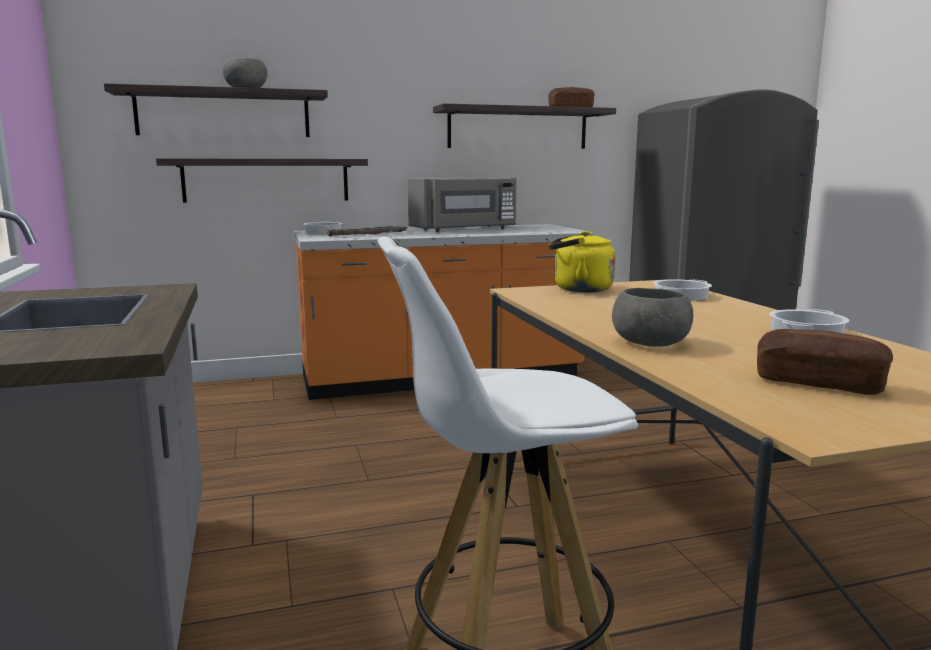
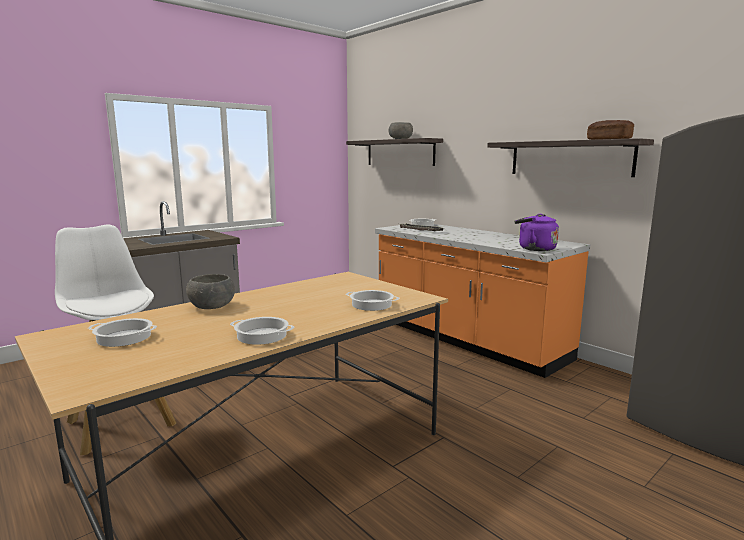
camera: 65 degrees right, 0 degrees up
(266, 180) = (414, 191): shelf -> none
(464, 229) = (492, 236): grey microwave -> none
(558, 231) = (534, 249): none -> purple kettle
(578, 289) = (366, 284): yellow kettle -> none
(818, 383) = (125, 337): bread -> cooking pot

